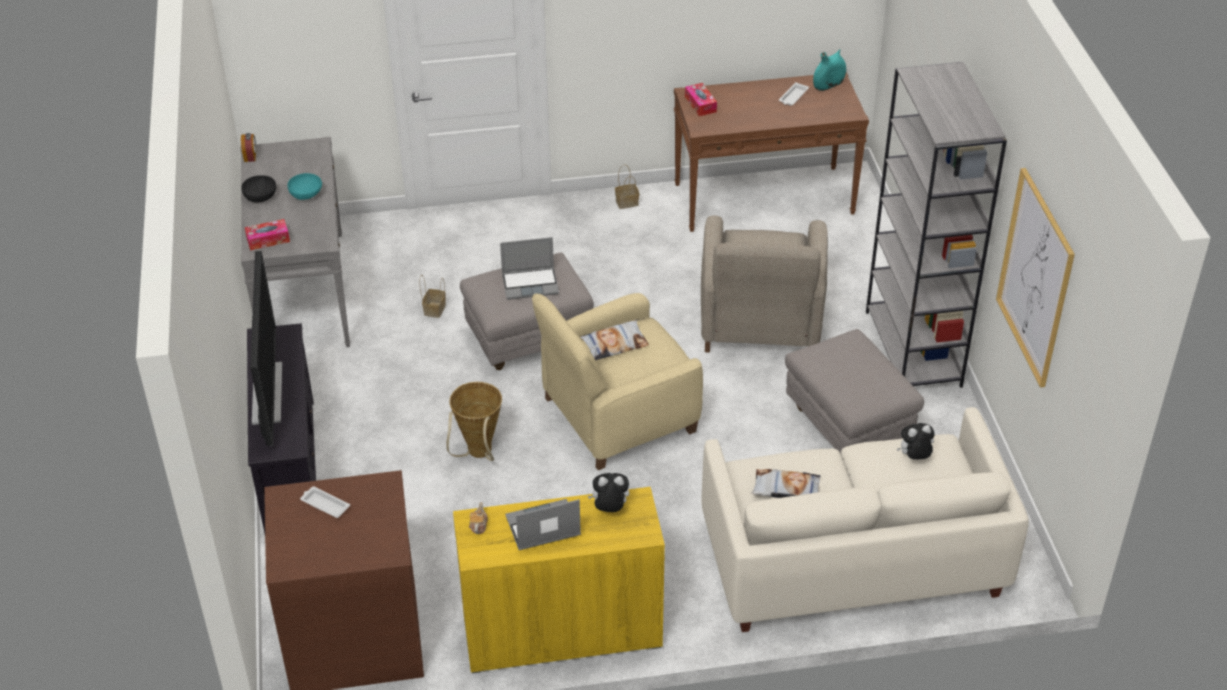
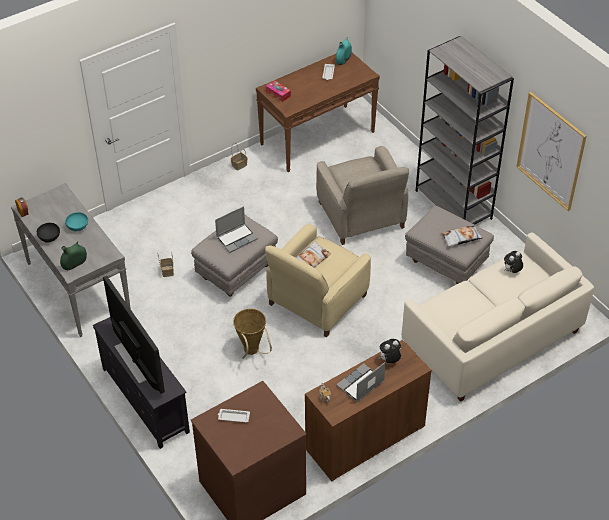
camera: 25 degrees left, 5 degrees up
(268, 240) = (74, 264): tissue box -> green vase
(562, 631) = (365, 438): yellow cabinet -> brown cabinet
(786, 489) = (457, 313): pillow -> pillow (461, 238)

